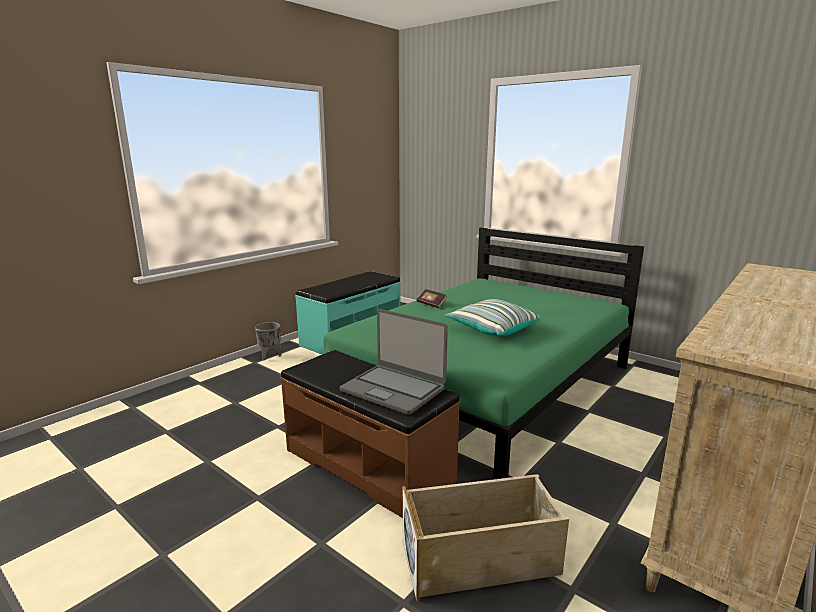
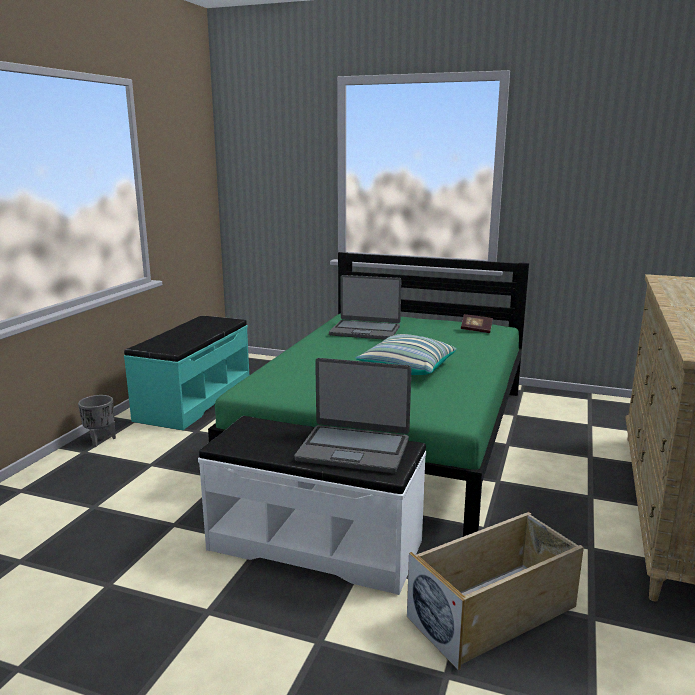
camera: 20 degrees left, 0 degrees up
(368, 464) = (315, 544): brown bench -> white bench
(431, 304) = (316, 348): book -> book (476, 330)
(483, 294) = (365, 331): none -> laptop

